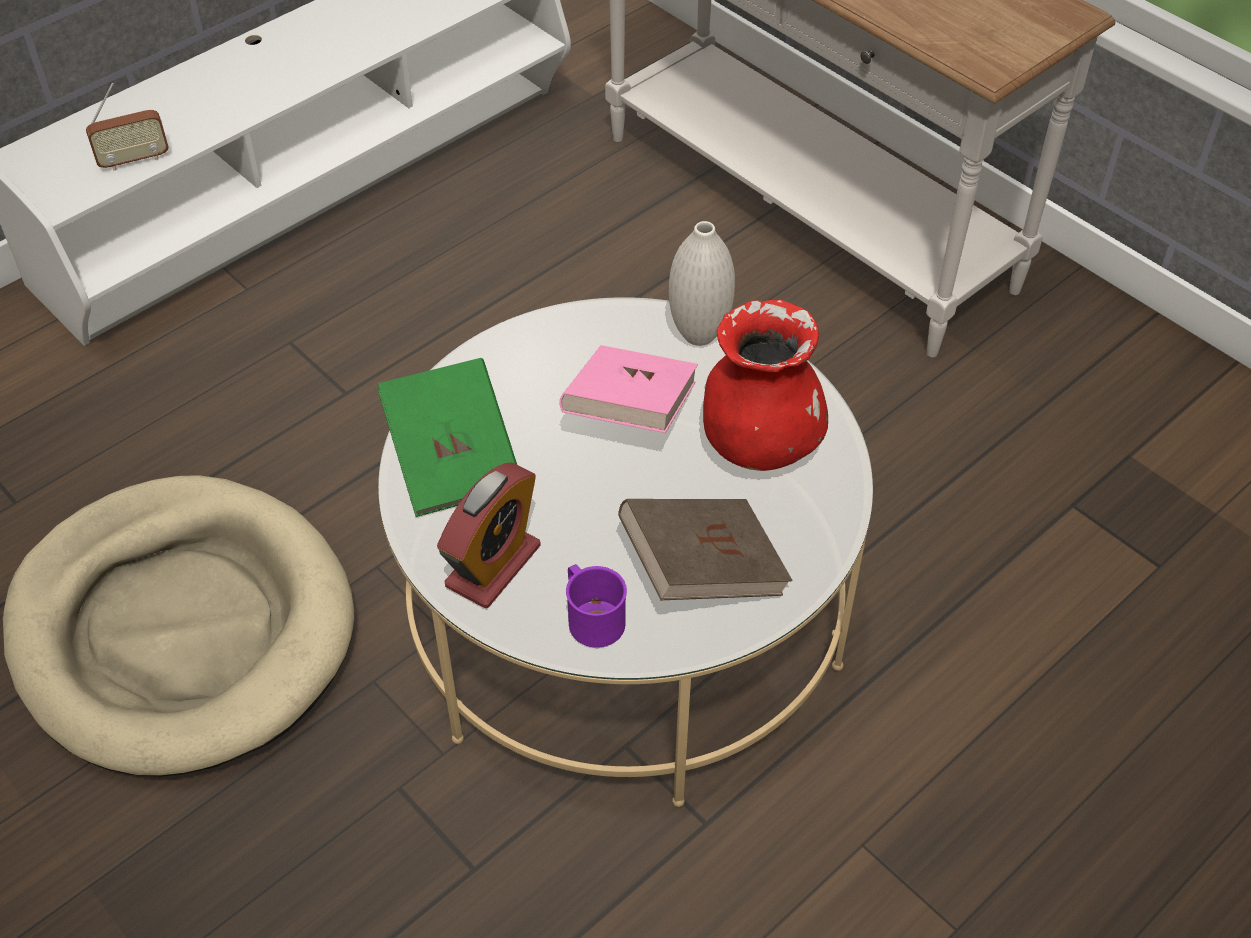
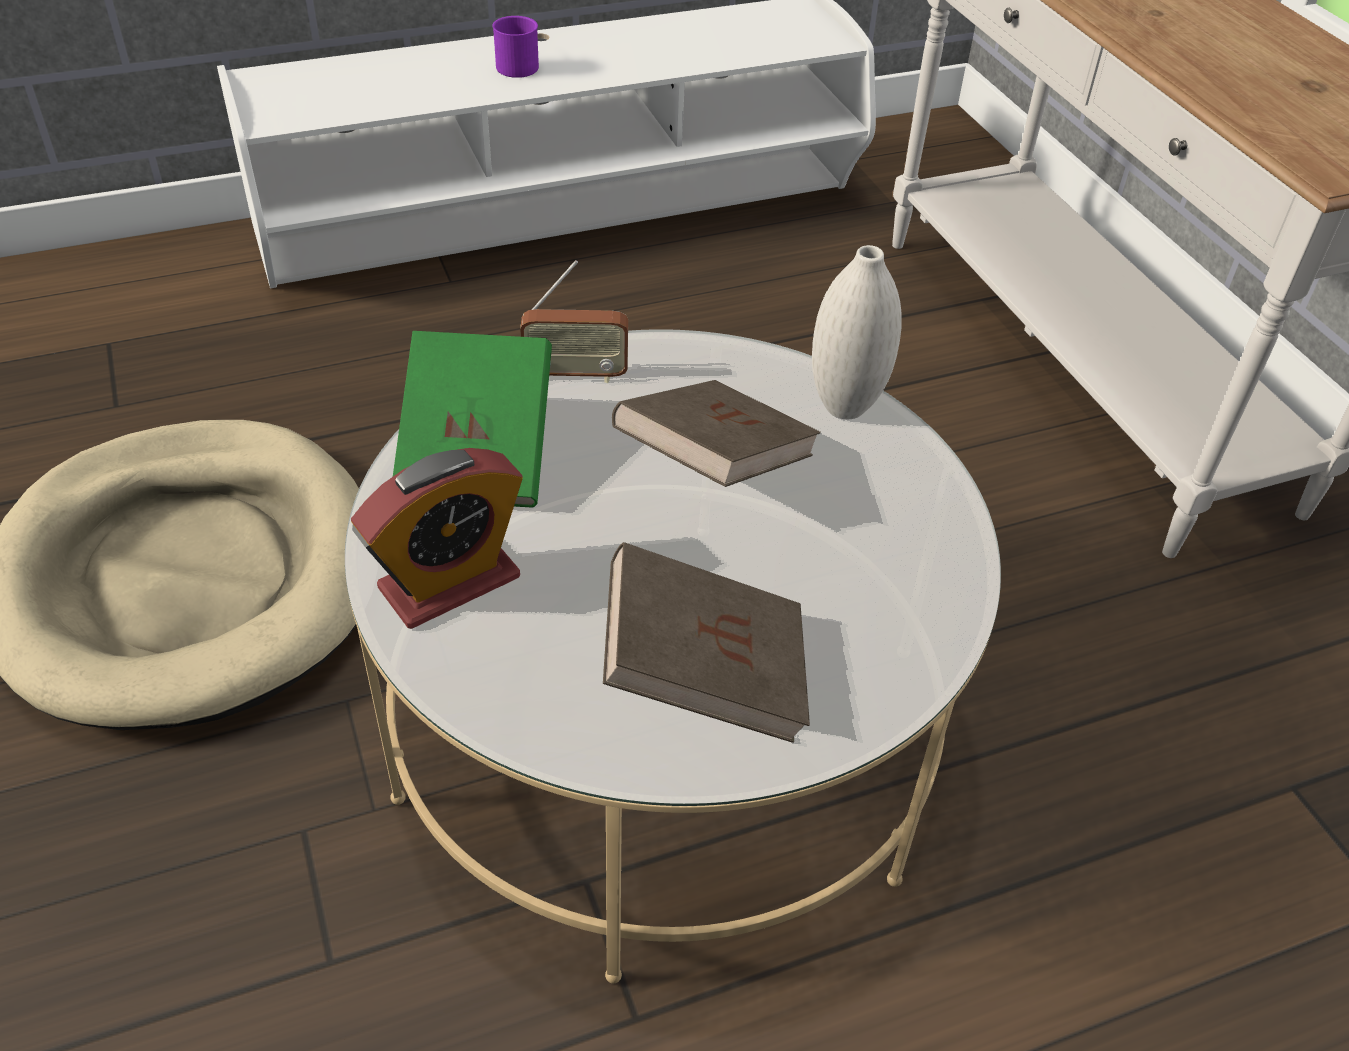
camera: 20 degrees right, 5 degrees down
(134, 160) = (360, 105): radio -> radio (575, 374)
(591, 617) = (531, 683): purple mug -> purple mug (516, 64)
(630, 412) = (715, 464): pink book -> brown book
(759, 443) = (858, 548): red vase -> none

